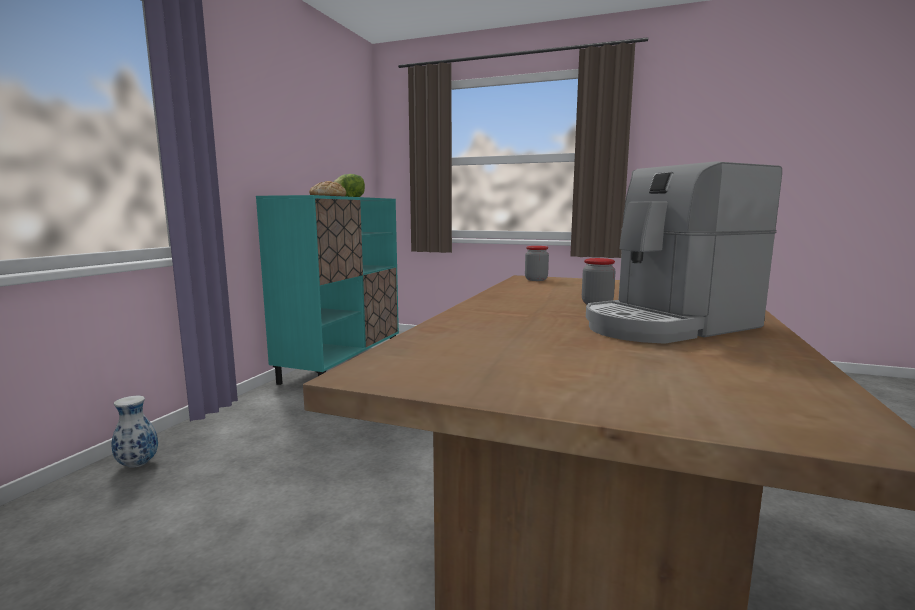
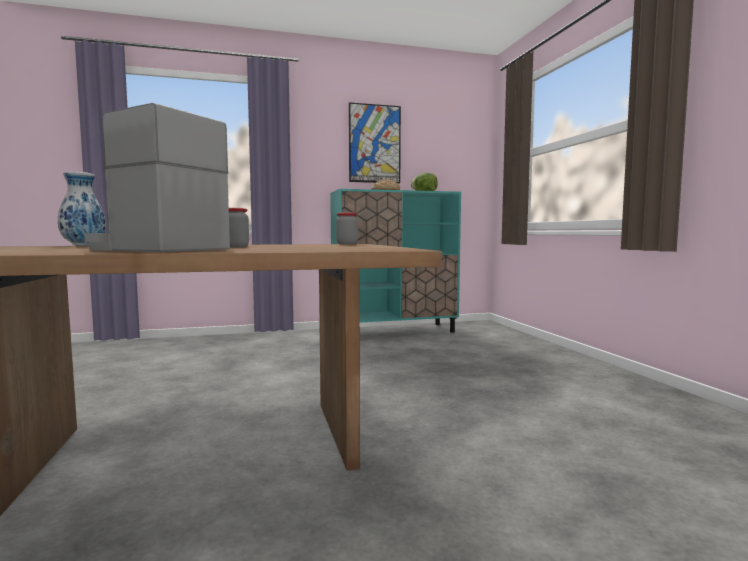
camera: 55 degrees right, 5 degrees down
(138, 464) = (208, 340): vase -> vase (83, 246)
(289, 129) = (374, 144): none -> picture

